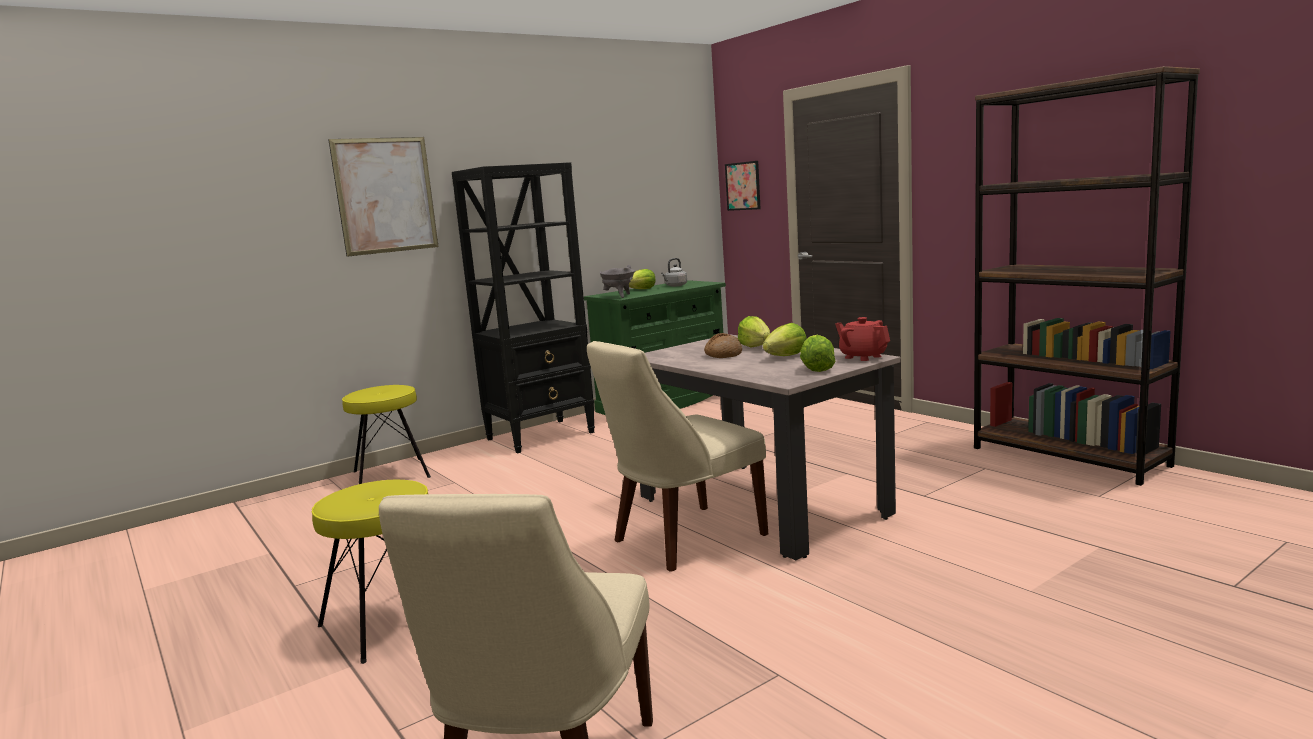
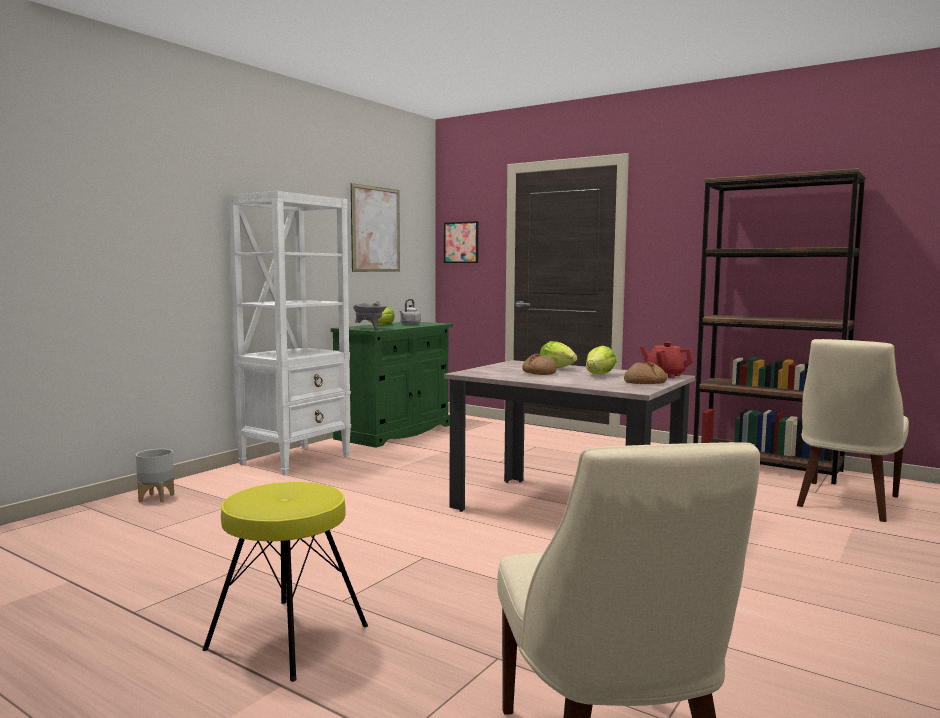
camera: 20 degrees left, 5 degrees down
(385, 195) = (164, 209): picture -> picture (375, 229)
(391, 474) = (157, 498): yellow stool -> grey planter
(541, 435) = (296, 460): black bookcase -> white bookcase
(683, 539) = (523, 541): beige chair -> beige chair (845, 502)
(817, 369) = (645, 382): lettuce -> bread

